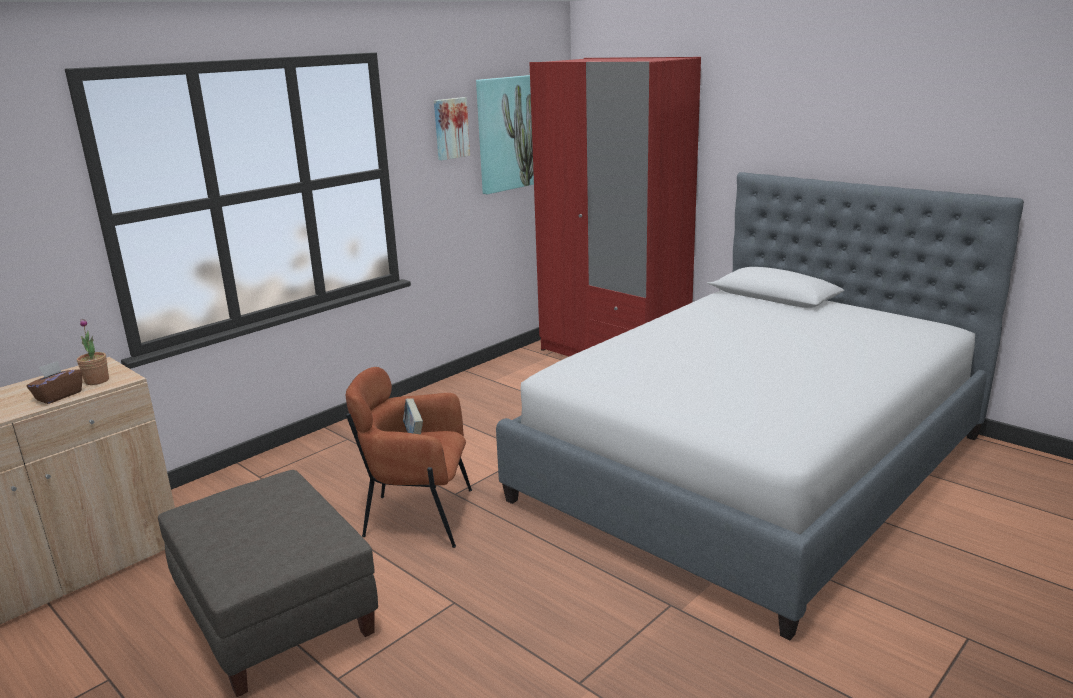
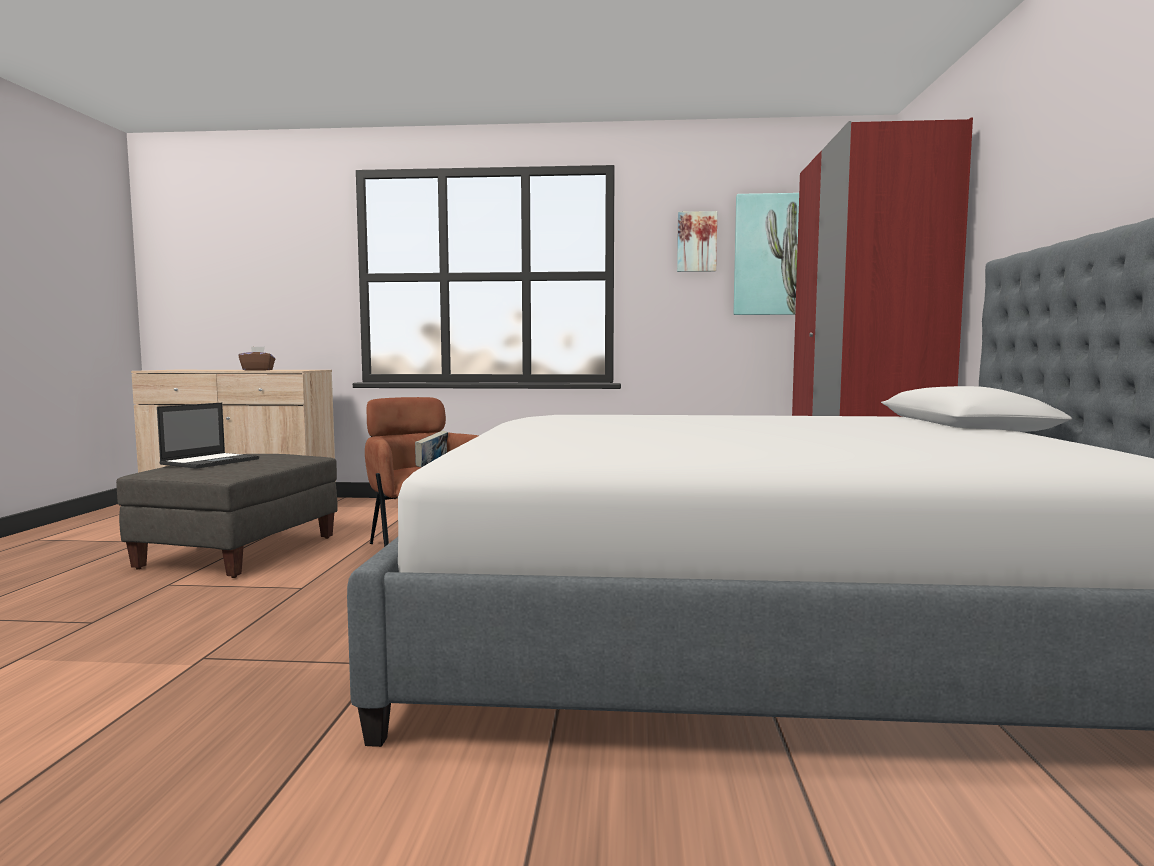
camera: 50 degrees right, 15 degrees down
(97, 381) = (288, 370): potted plant -> none
(234, 537) = (211, 461): none -> laptop

